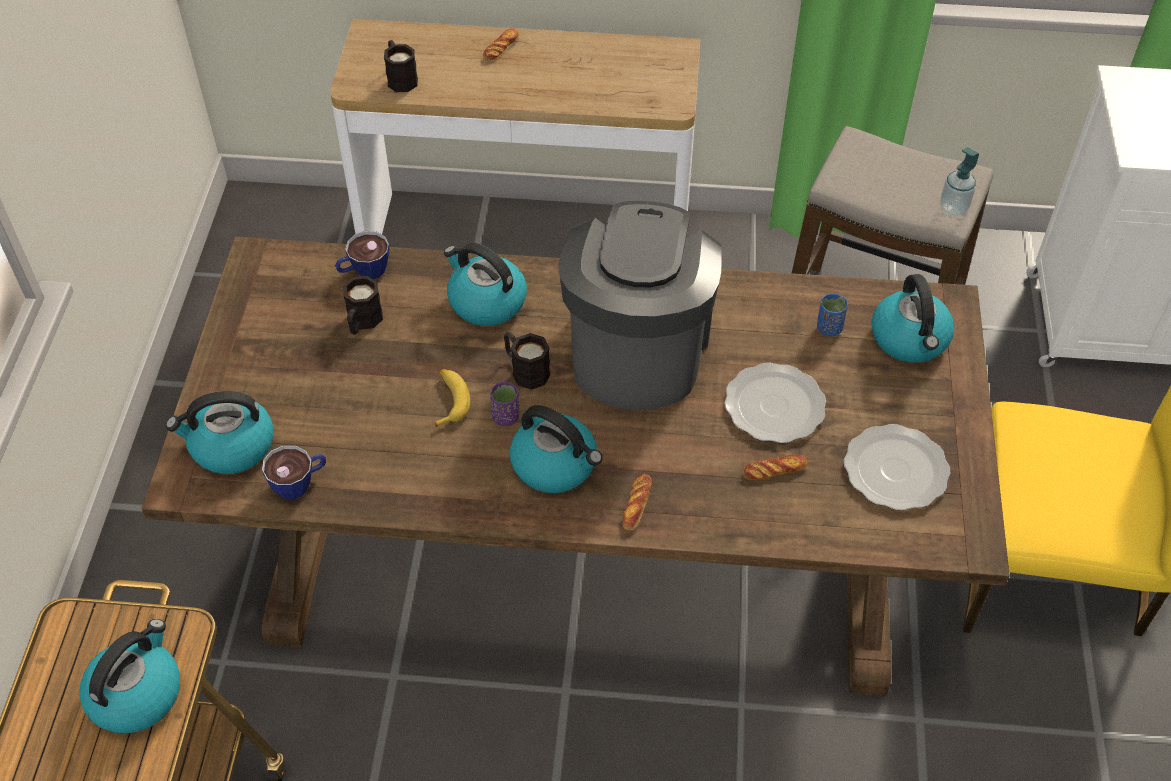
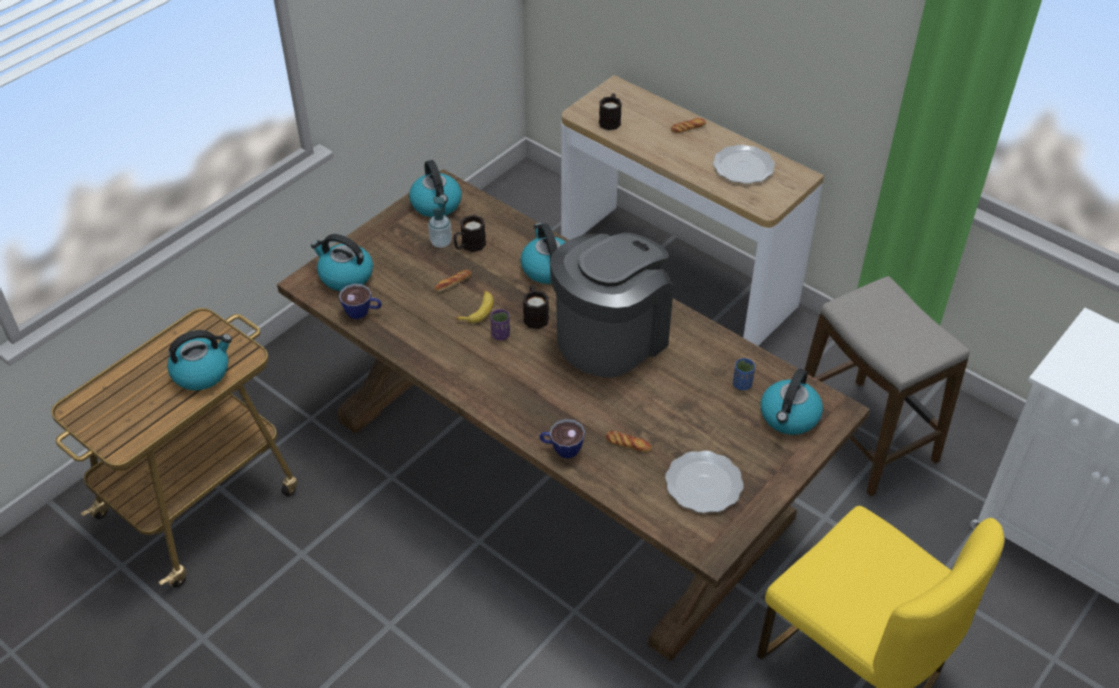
camera: 35 degrees right, 5 degrees down
(364, 272) = (494, 219): cup -> cup (561, 449)
(556, 465) = (504, 374): kettle -> kettle (437, 205)
(637, 504) = (530, 418): bread -> bread (453, 283)
(773, 405) = (663, 408): plate -> plate (743, 166)
(953, 208) = (913, 359): soap dispenser -> soap dispenser (441, 242)

